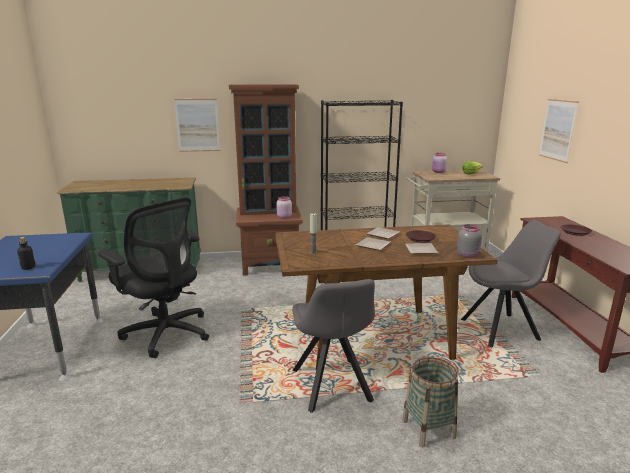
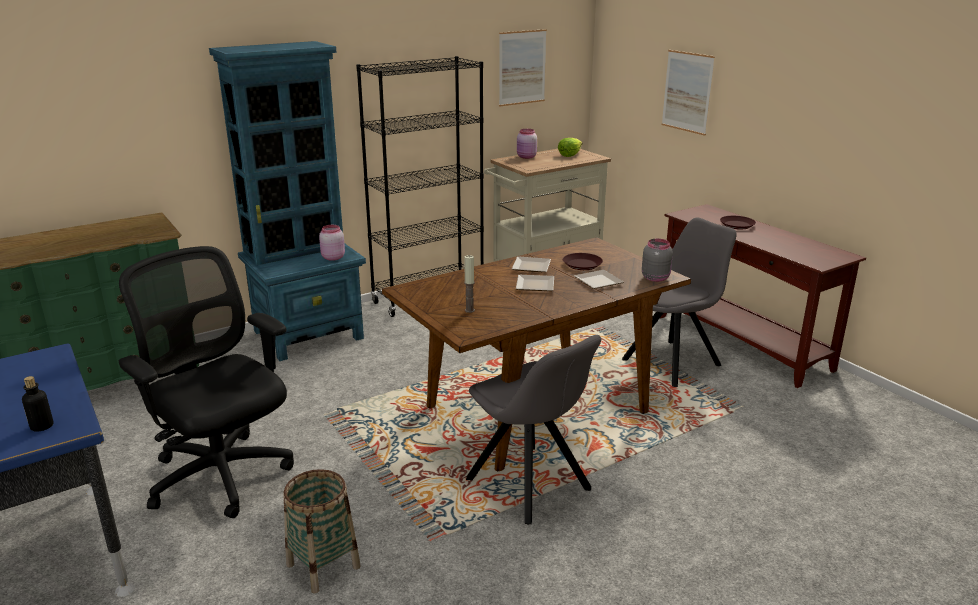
camera: 25 degrees left, 5 degrees up
(162, 332) = (226, 478): black office chair -> black office chair turned 150 degrees counterclockwise
(197, 125) = (157, 122): picture -> picture (522, 67)
(270, 264) = (309, 335): brown cabinet -> blue cabinet
(428, 429) = (671, 501): basket -> basket (323, 566)

